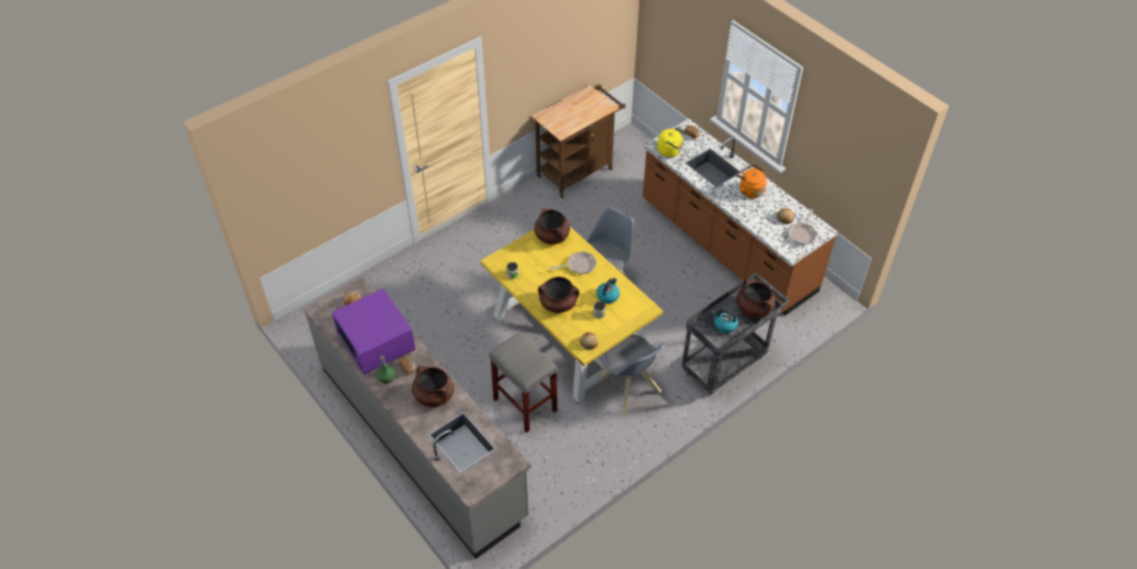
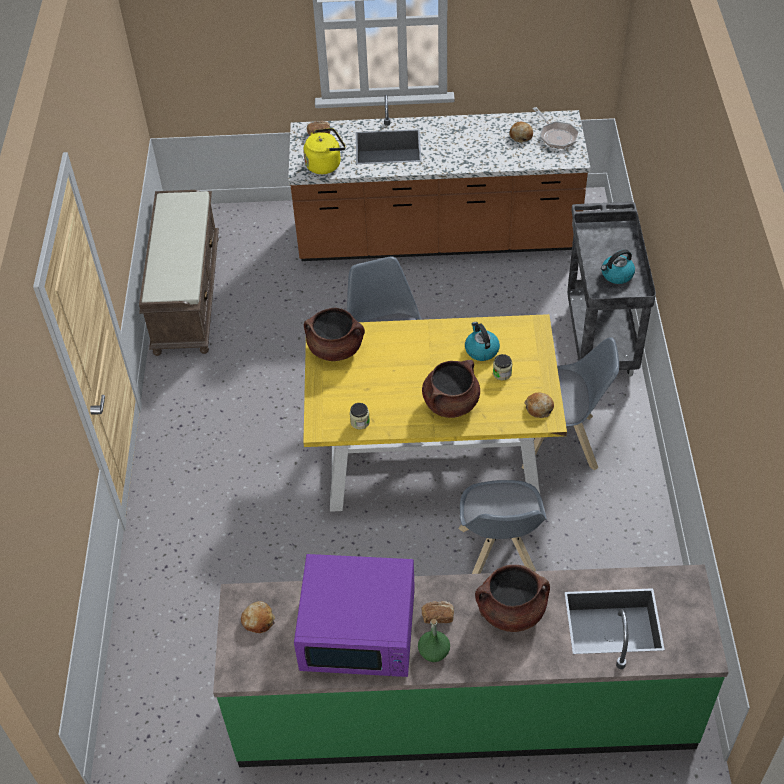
camera: 50 degrees left, 0 degrees up
(422, 440) = (464, 707): grey counter -> green counter
(524, 404) = (499, 559): grey stool -> grey chair
(578, 170) = (186, 294): brown cart -> brown bench
(579, 265) = (408, 350): frying pan -> none
(749, 190) = (453, 138): orange kettle -> none
(753, 309) = (614, 239): brown cooking pot -> none

